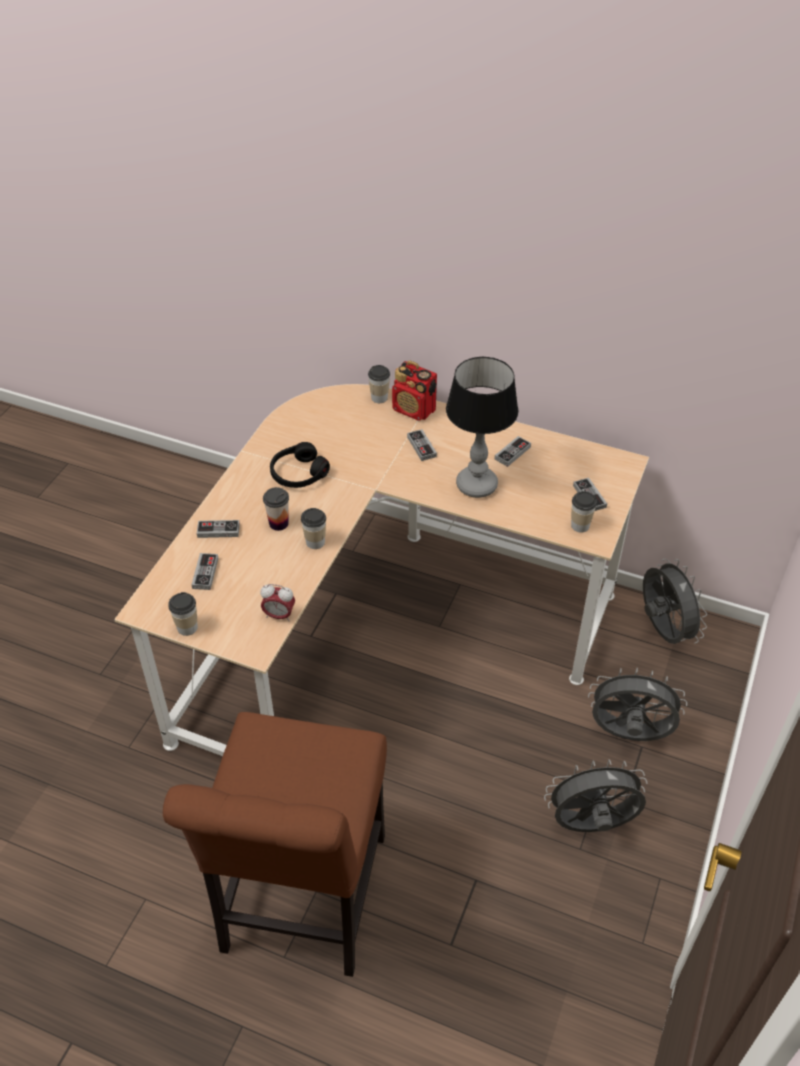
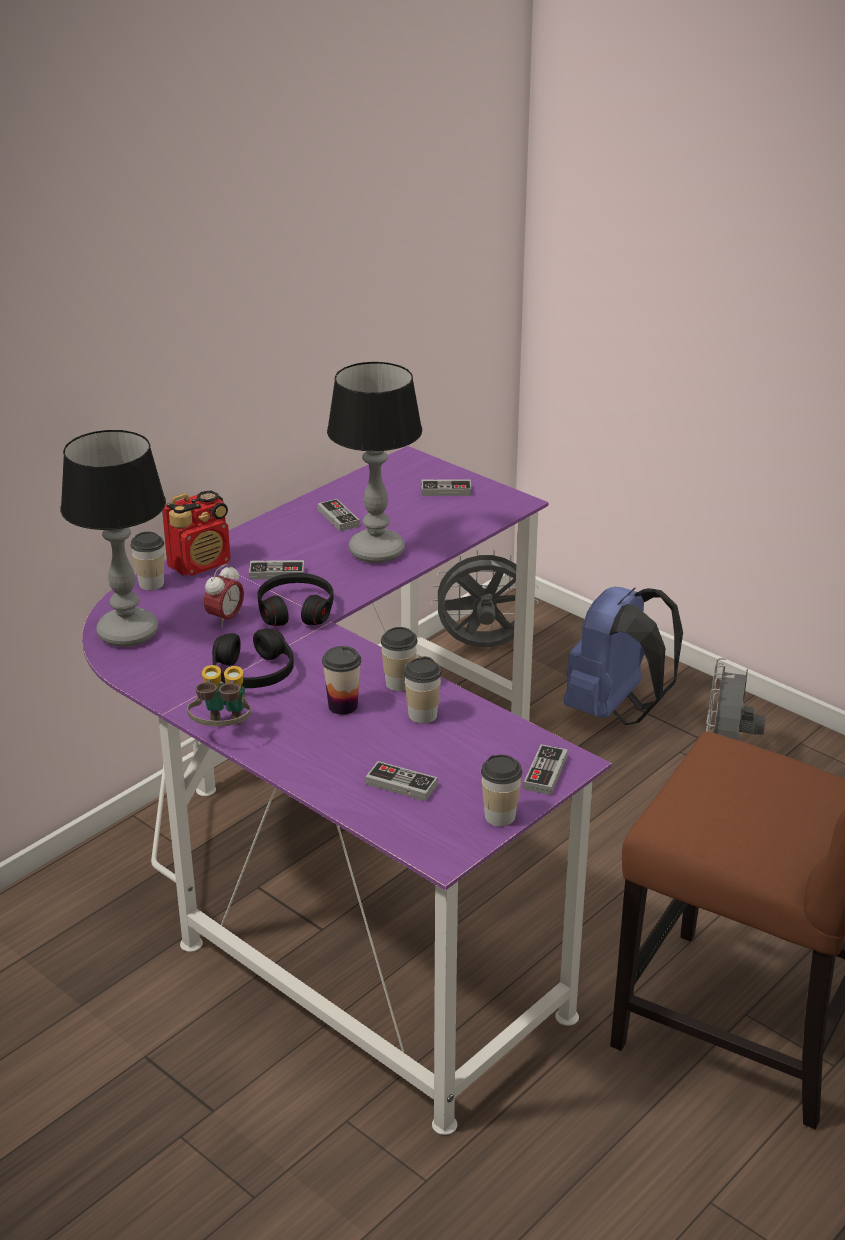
camera: 70 degrees left, 15 degrees down
(218, 530) = (321, 760): game controller -> game controller (545, 773)
(232, 480) = (223, 732): none -> binoculars
(279, 615) = (518, 734): alarm clock -> alarm clock (225, 619)
(318, 408) = (128, 634): none -> table lamp
(380, 469) = (296, 610): none -> black headphones
(380, 626) = (345, 858): beige desk -> purple desk
(580, 525) = (488, 506): cup -> cup (422, 715)
(628, 735) = (615, 710): grey fan -> blue backpack

